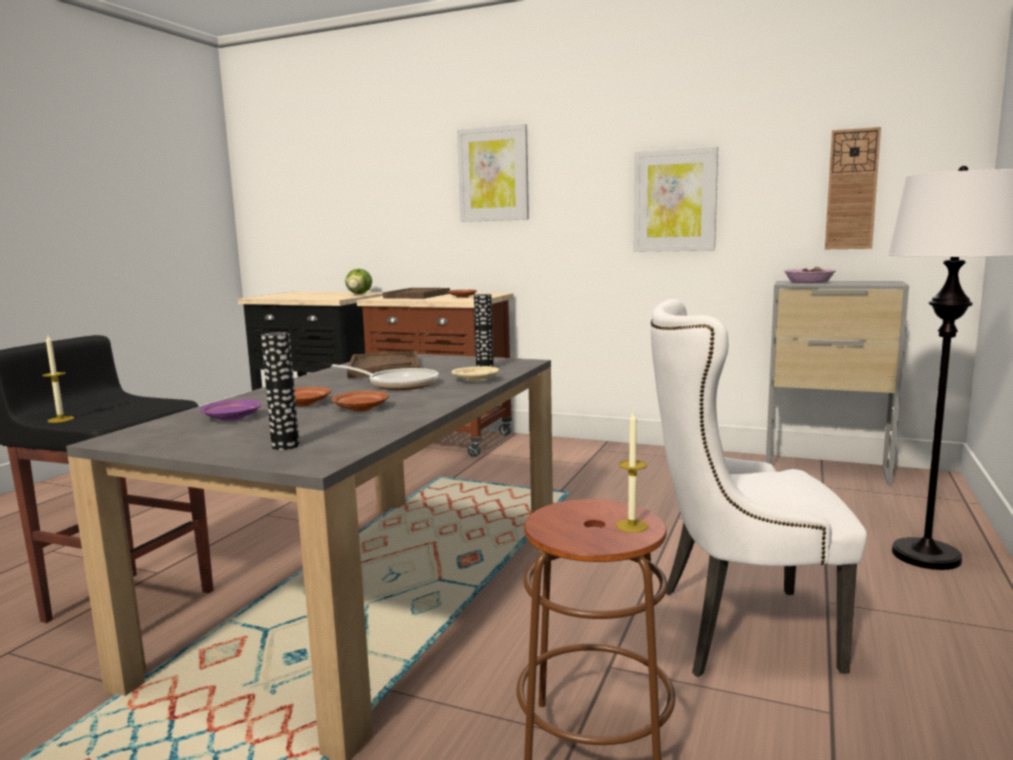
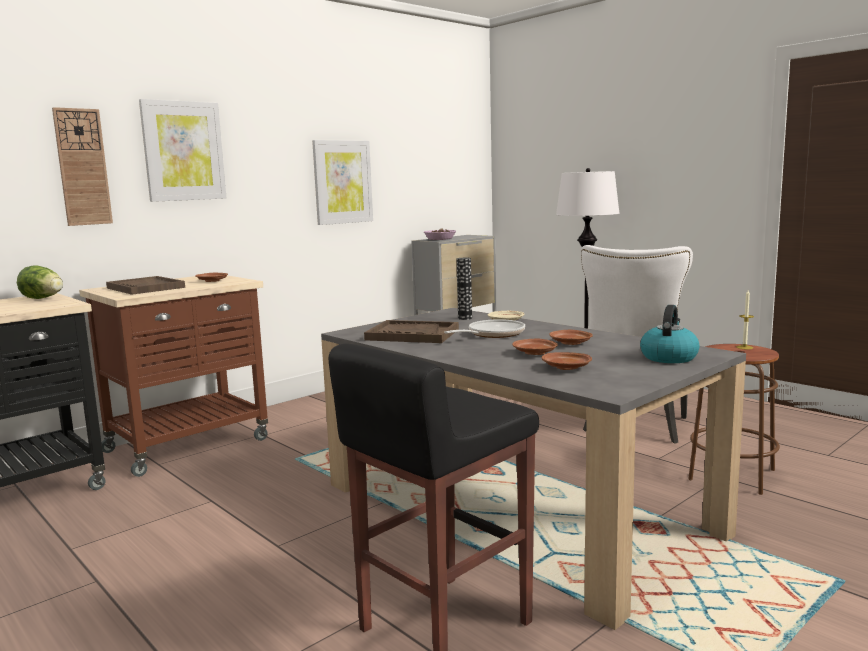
camera: 65 degrees left, 0 degrees up
(61, 419) = (476, 422): candle -> none
(231, 418) = (567, 368): purple plate -> brown plate
(285, 446) = (668, 357): vase -> kettle
(851, 190) = (438, 176): wall clock -> wall clock (82, 167)

